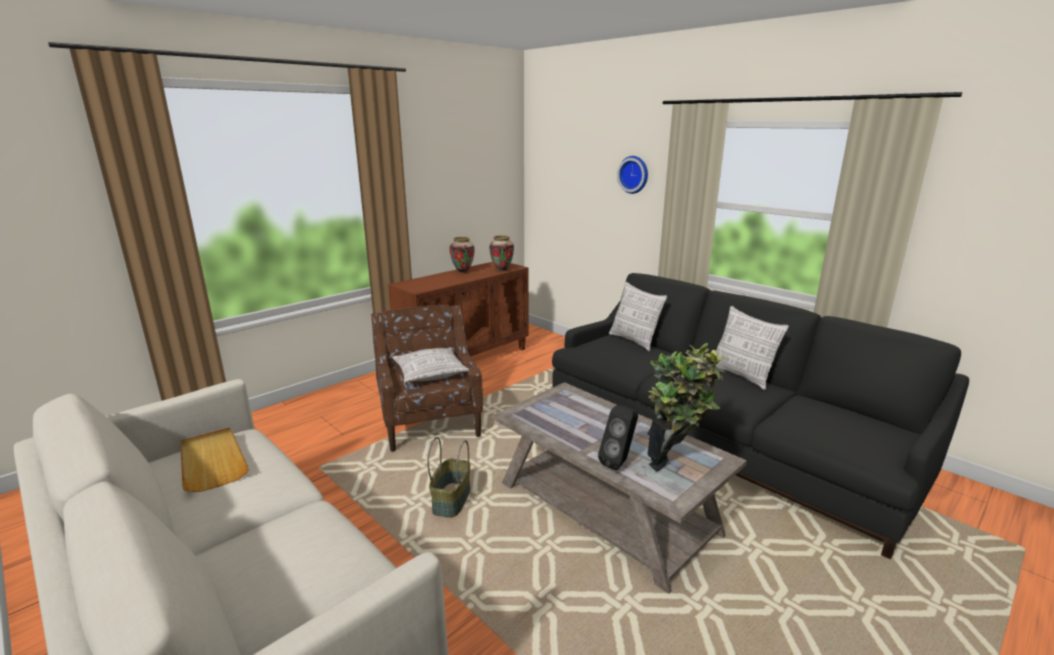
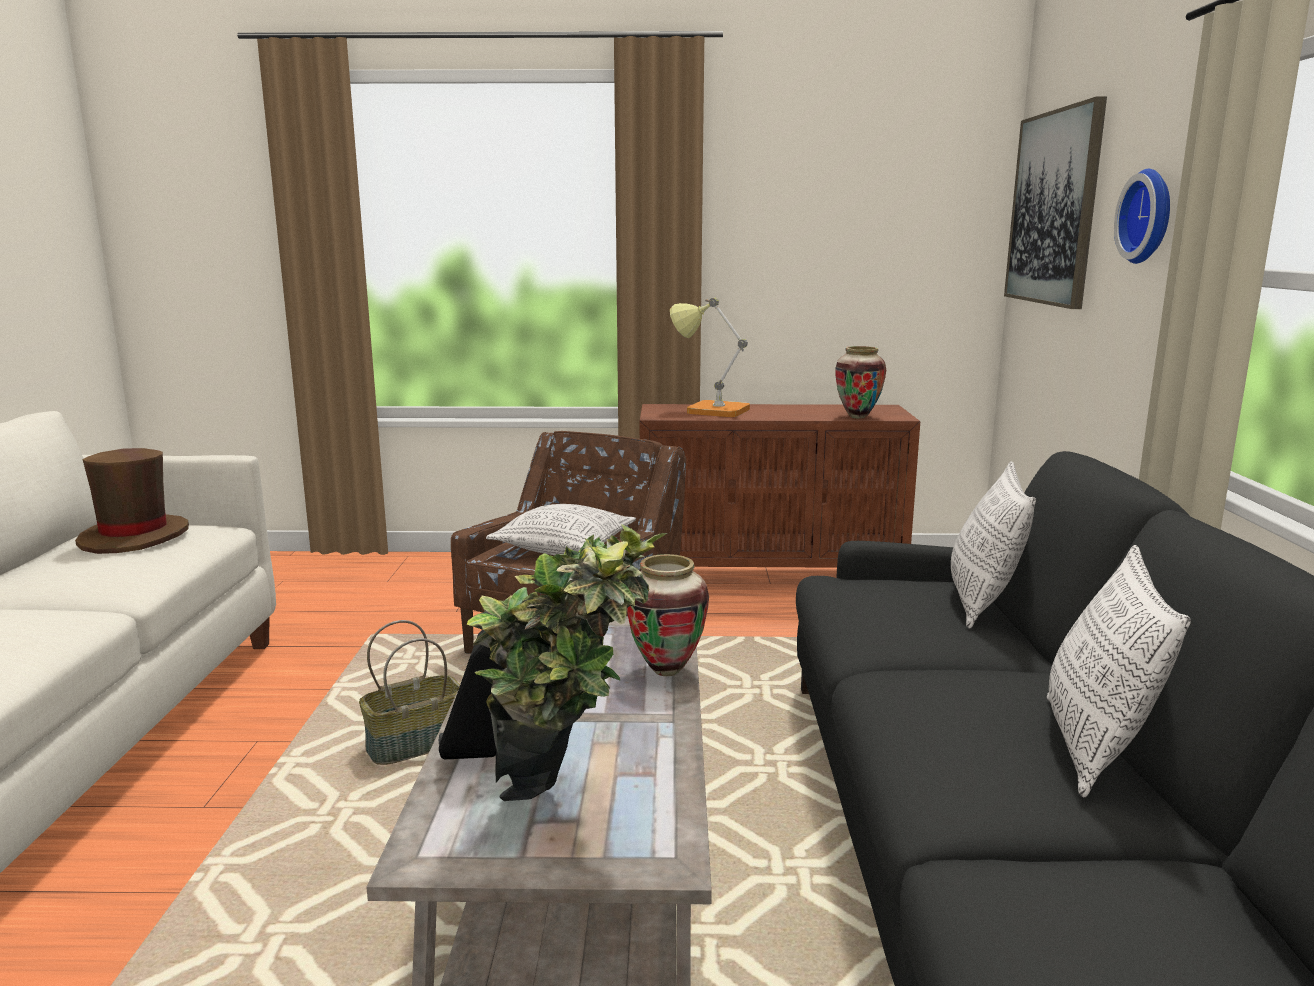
camera: 45 degrees right, 5 degrees down
(212, 461) = (135, 537): beige tray -> brown hat
(432, 281) = (710, 410): none -> table lamp
(463, 272) = (787, 408): vase -> vase (667, 670)
(561, 163) = (1054, 208): none -> picture

